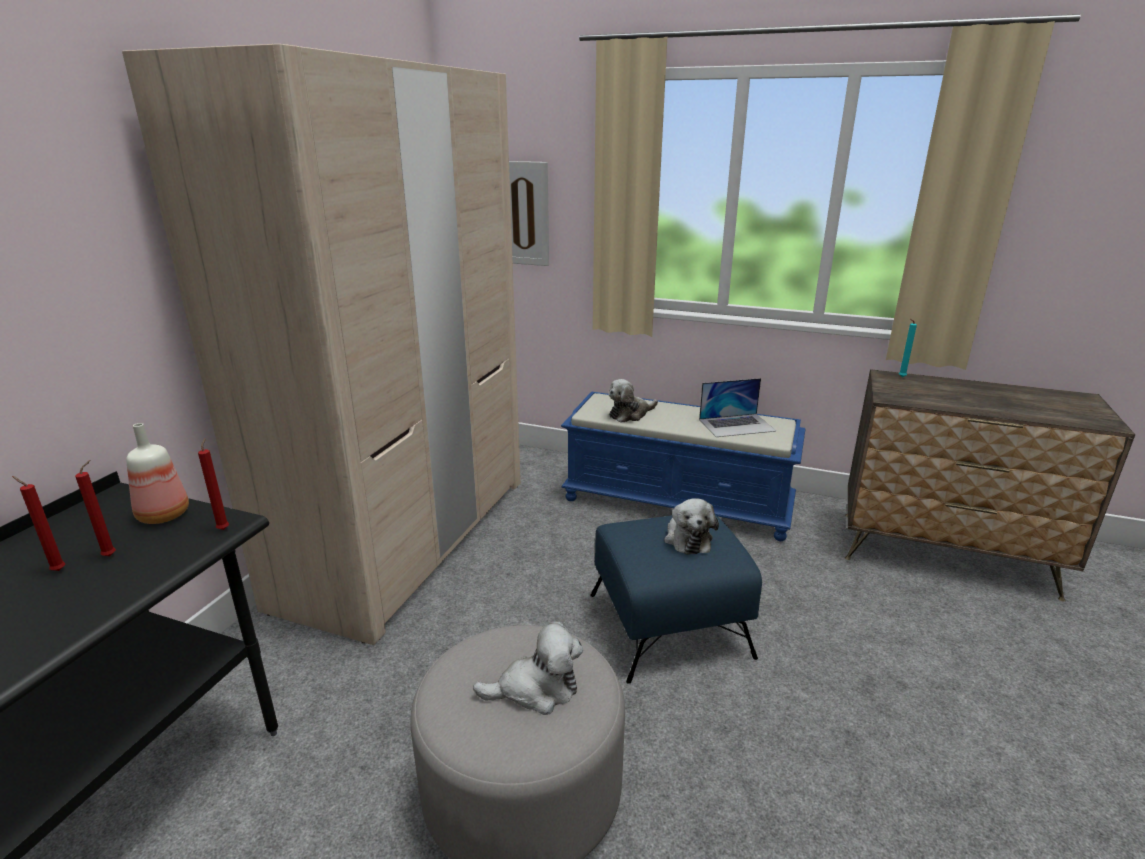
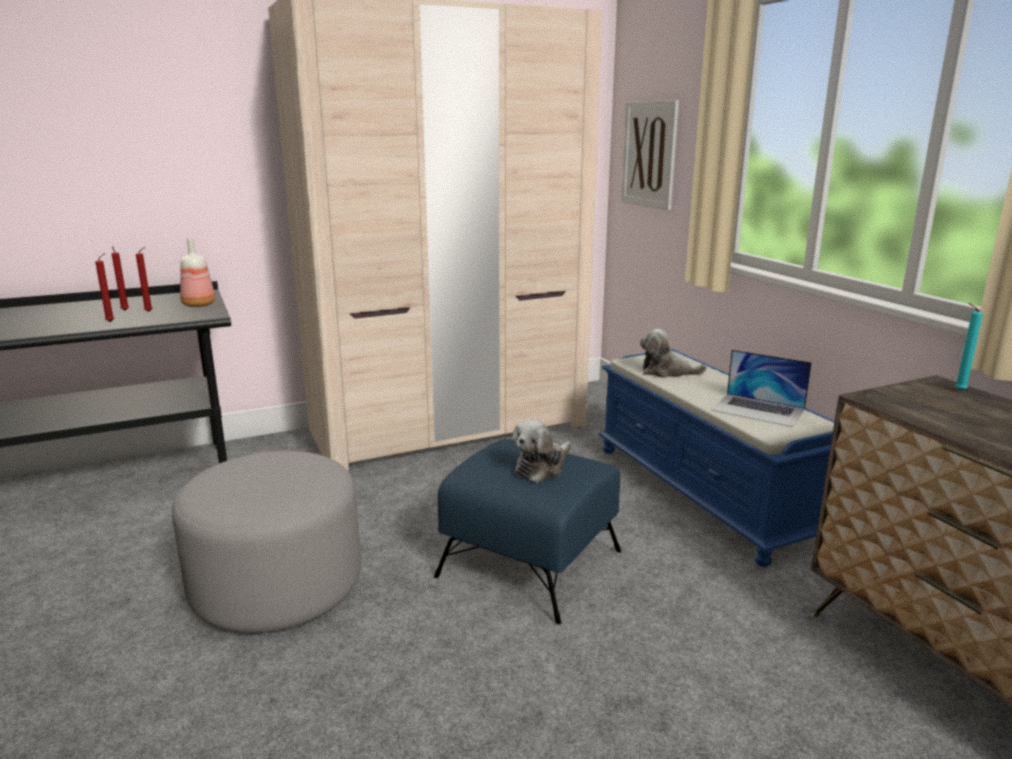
camera: 45 degrees right, 5 degrees down
(224, 528) = (204, 316): red candle -> red candle (111, 321)
(536, 689) = (268, 485): plush toy -> none

